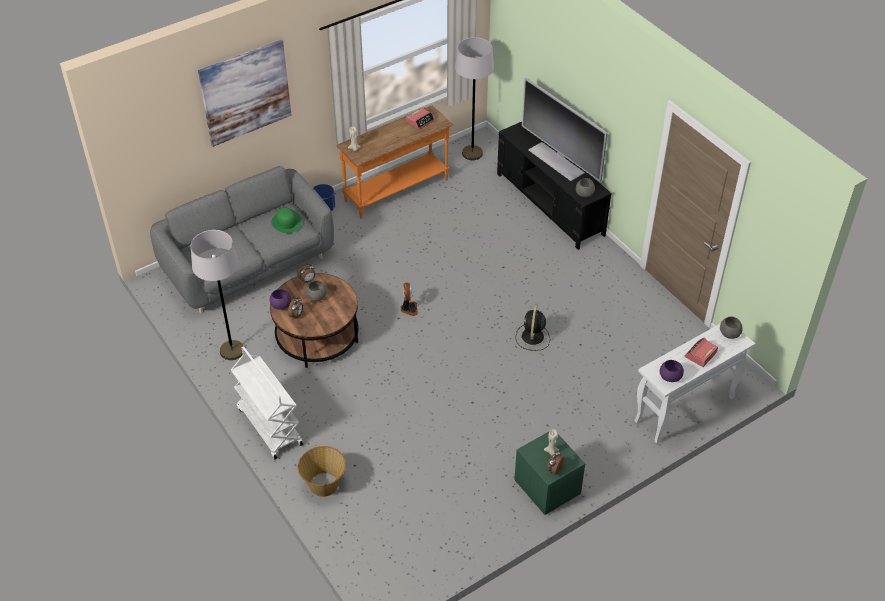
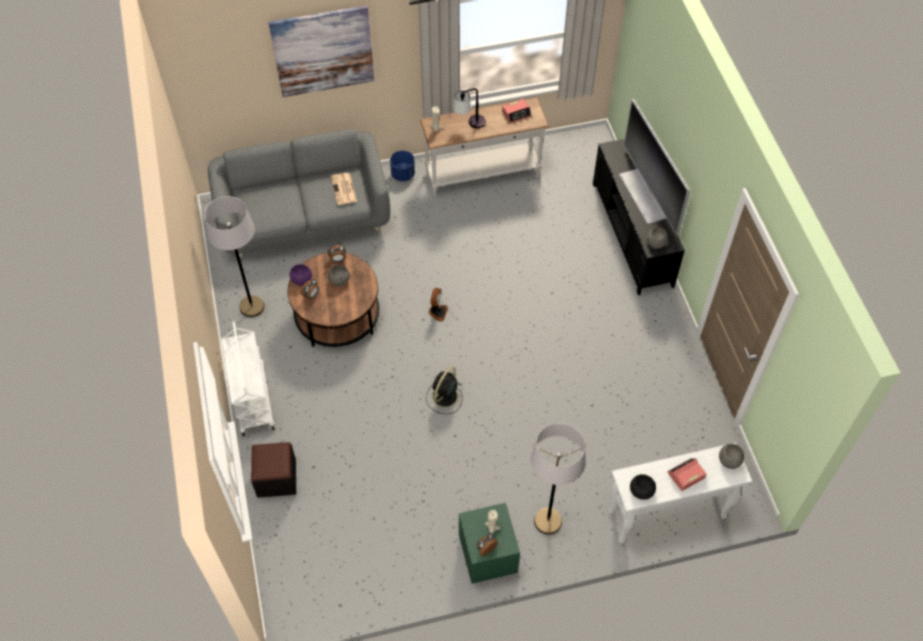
camera: 20 degrees right, 10 degrees up
(287, 222) = (344, 189): green hat -> newspaper
(324, 485) = (276, 478): basket -> black ottoman
(383, 139) = (469, 125): none -> table lamp
(397, 191) = (483, 175): orange console table -> white console table
(472, 153) = (577, 152): grey floor lamp -> grey floor lamp (548, 521)
(532, 337) = (546, 382): black fan -> black fan (444, 397)
(670, 376) = (642, 491): purple bowl -> black bowl

